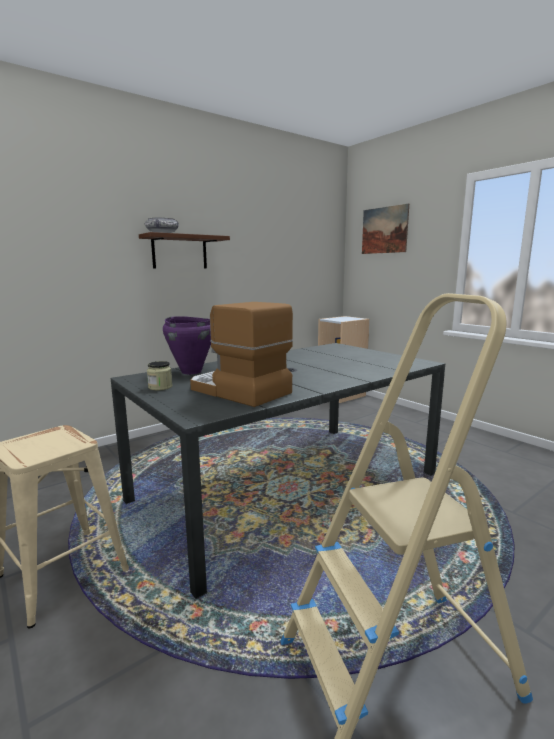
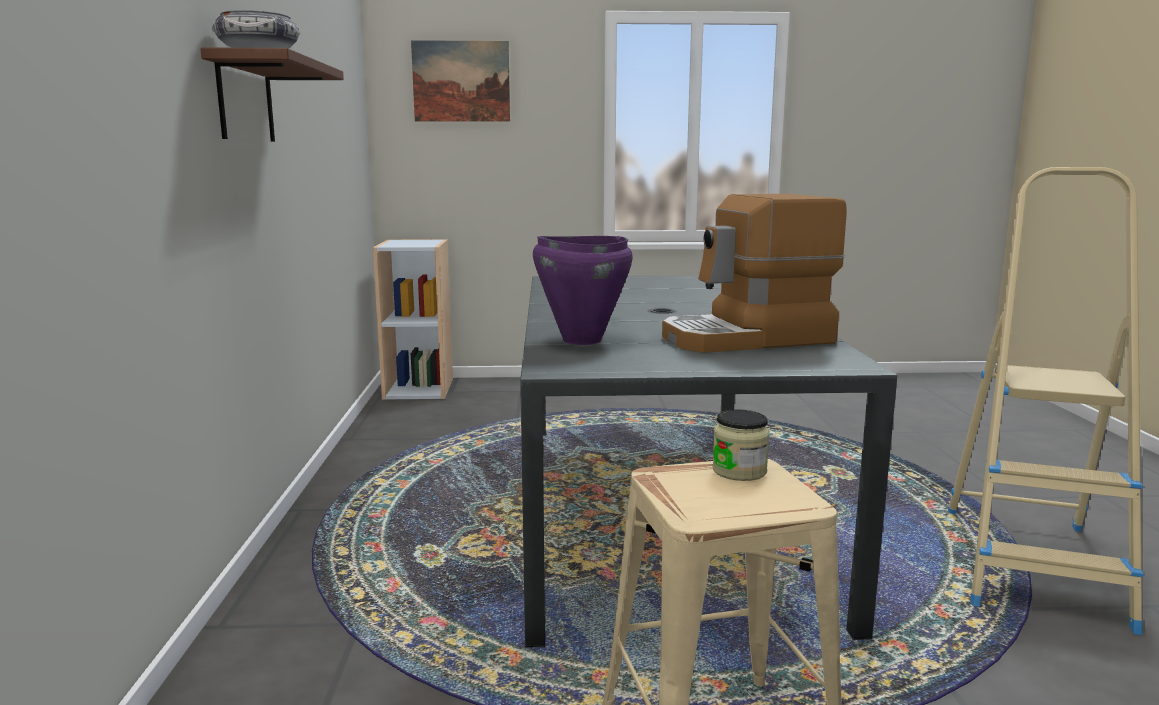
camera: 55 degrees left, 0 degrees up
(160, 387) = (659, 362): jar -> jar (739, 471)

